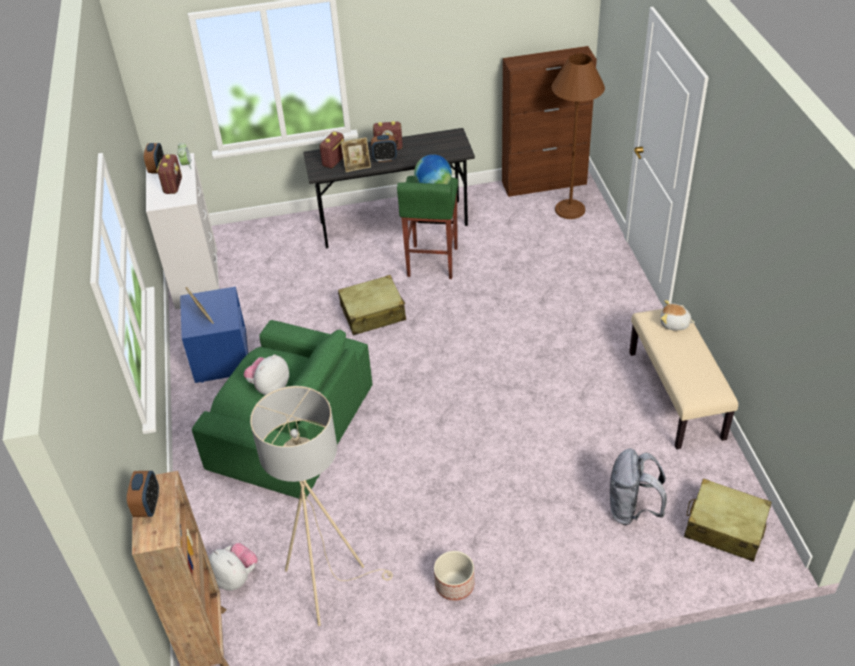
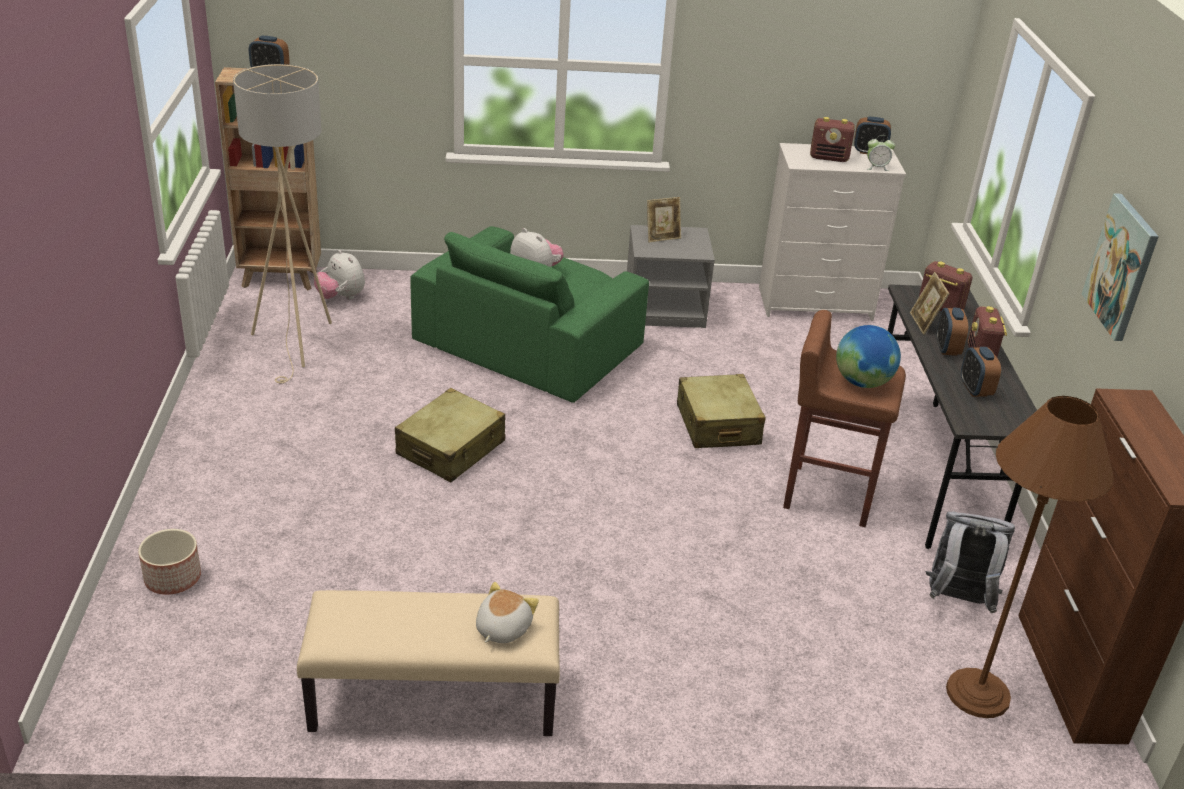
camera: 95 degrees right, 10 degrees down
(220, 356) = (665, 309): blue nightstand -> grey nightstand
(236, 577) = (341, 297): plush toy -> plush toy turned 90 degrees clockwise
(426, 150) = (975, 389): none -> alarm clock
(431, 262) = (827, 494): green stool -> brown stool
(433, 38) = (1121, 267): none -> picture
(454, 584) = (238, 421): planter -> planter (173, 578)
(632, 510) = (245, 585): grey backpack -> grey backpack (957, 600)
(724, 528) = (153, 672): beige suitcase -> beige suitcase (451, 448)

